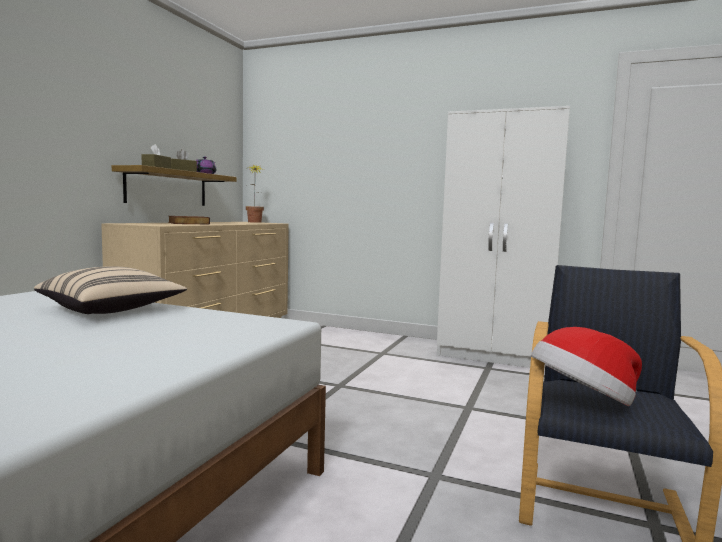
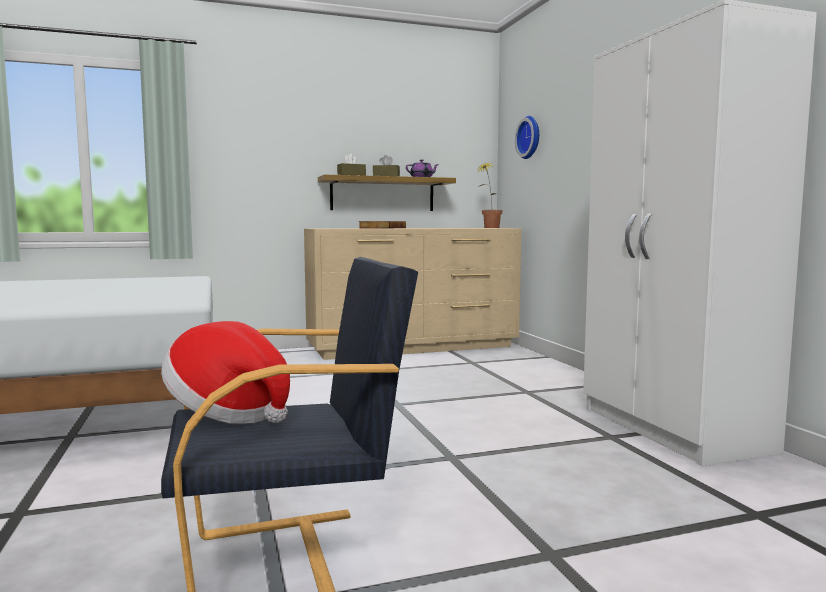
camera: 50 degrees right, 0 degrees up
(113, 310) = (161, 287): beige pillow -> none
(295, 149) = (530, 137): none -> wall clock

